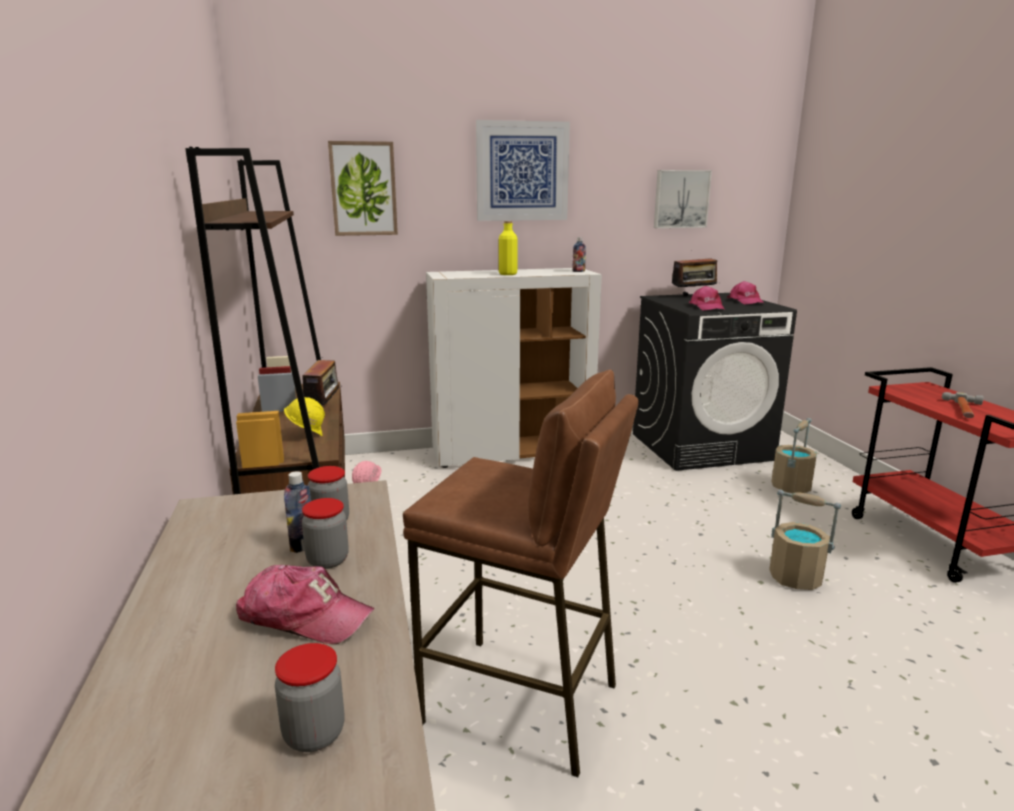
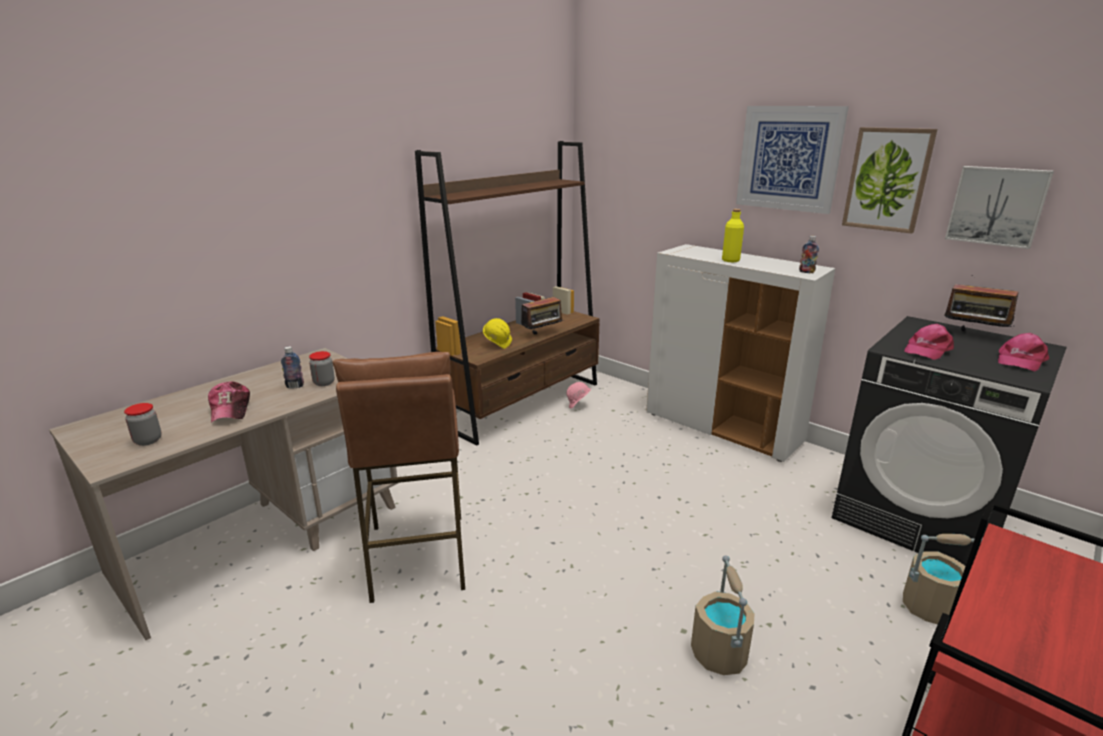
camera: 55 degrees right, 5 degrees up
(328, 560) = (283, 396): jar -> none
(363, 189) = (650, 166): picture -> picture (887, 179)
(964, 410) = (1016, 611): hammer -> none

